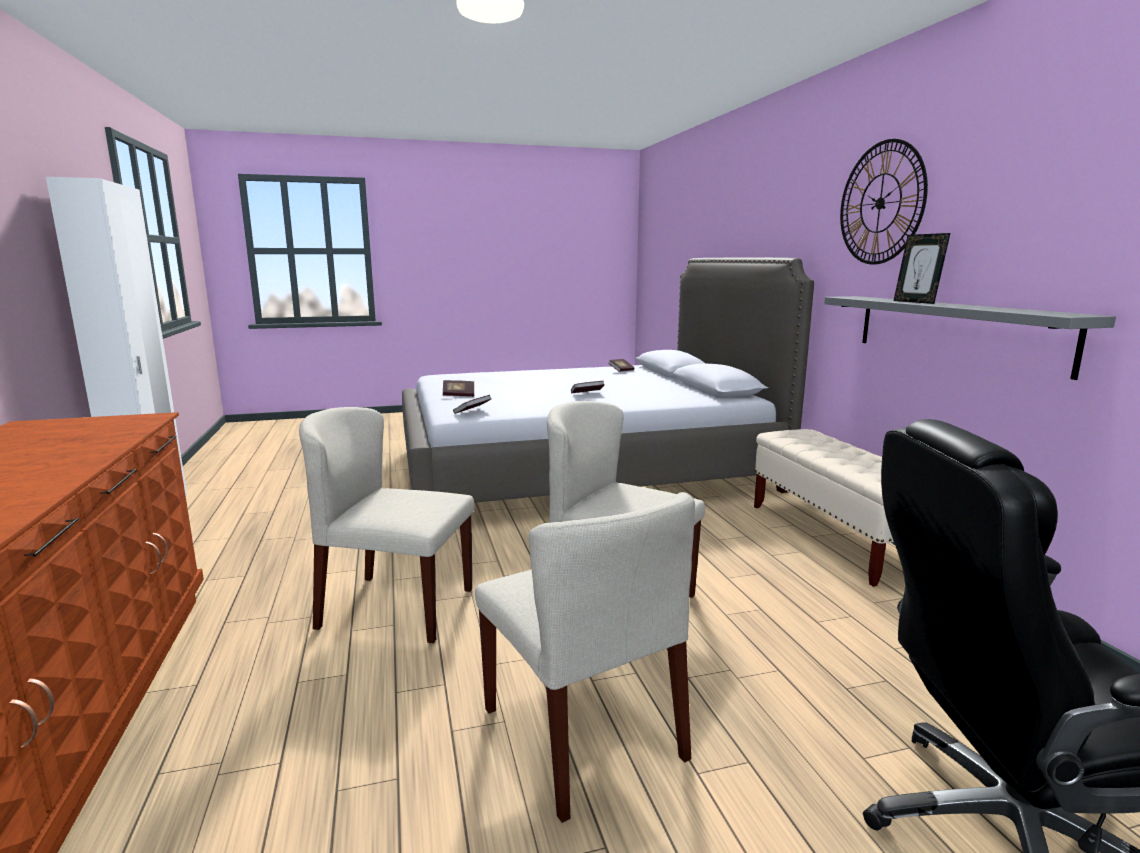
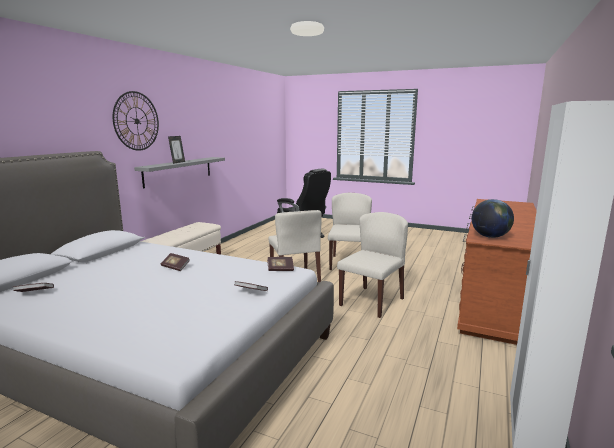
camera: 140 degrees left, 0 degrees up
(113, 426) = (490, 236): none -> globe
(395, 608) = (371, 301): beige chair -> beige chair turned 105 degrees counterclockwise

